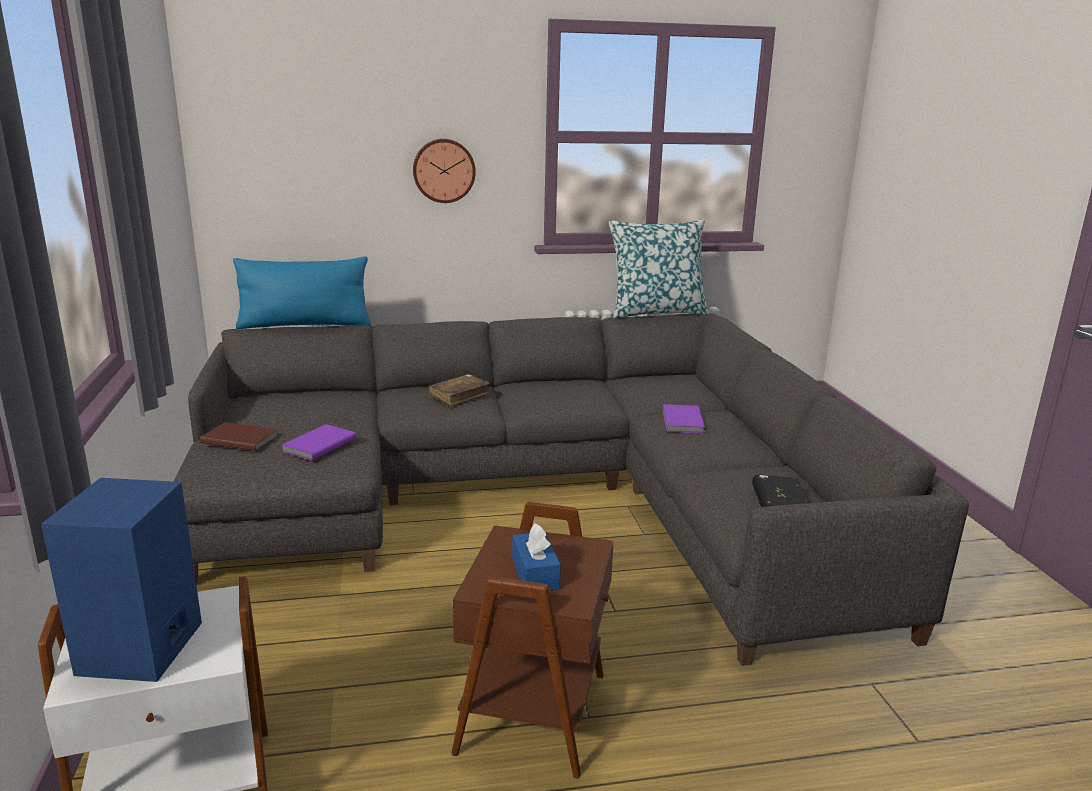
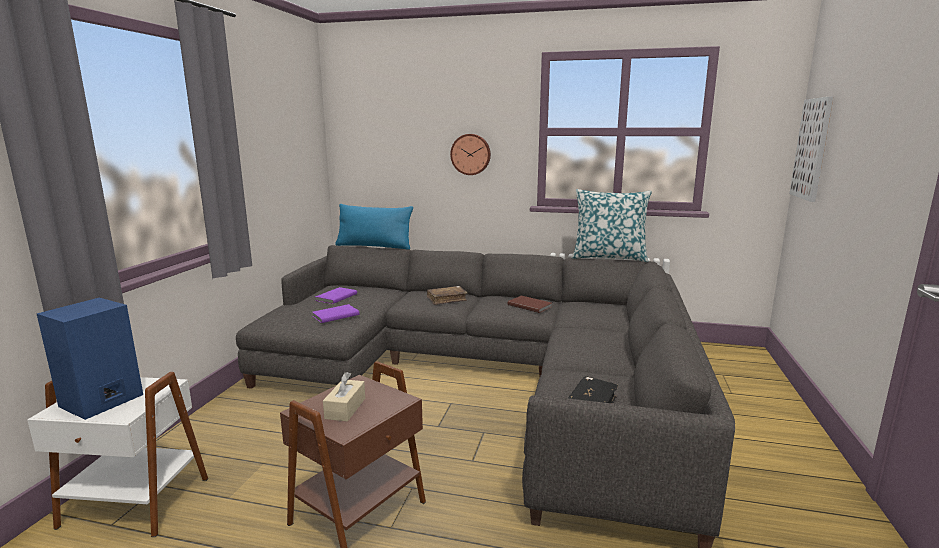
camera: 25 degrees right, 5 degrees down
(240, 439) = (299, 306): brown book -> brown book (529, 305)
(535, 573) = (345, 408): blue tissue box -> beige tissue box
(681, 421) = (581, 334): purple book -> purple book (335, 297)
(884, 164) = (811, 149): none -> picture

